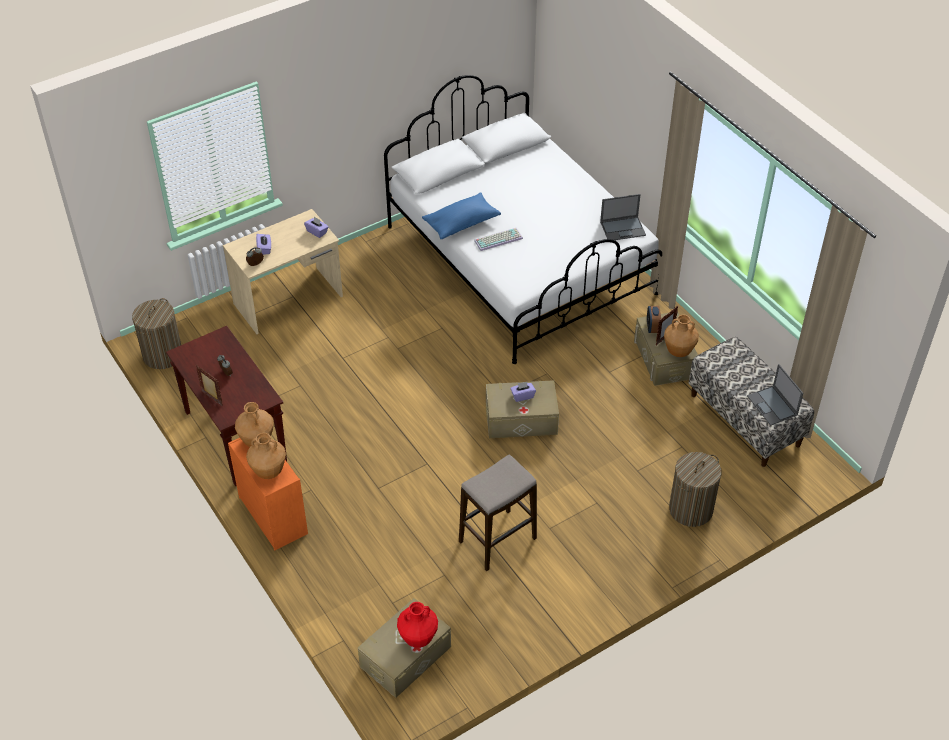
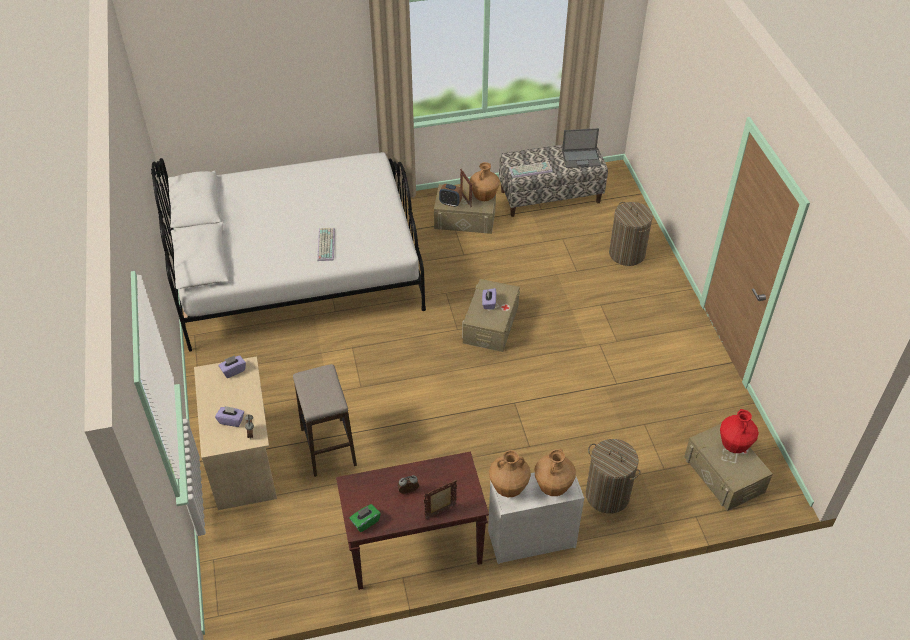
camera: 70 degrees left, 0 degrees up
(162, 355) = (259, 595): laundry basket -> laundry basket (607, 495)
(187, 356) = (365, 522): none -> green tissue box
(272, 514) = (530, 539): orange dresser -> white dresser
(461, 223) = (287, 263): blue pillow -> none
(498, 540) = (618, 377): stool -> stool (328, 447)
(623, 228) = (360, 166): laptop -> none
(724, 367) = (531, 169): none -> keyboard

